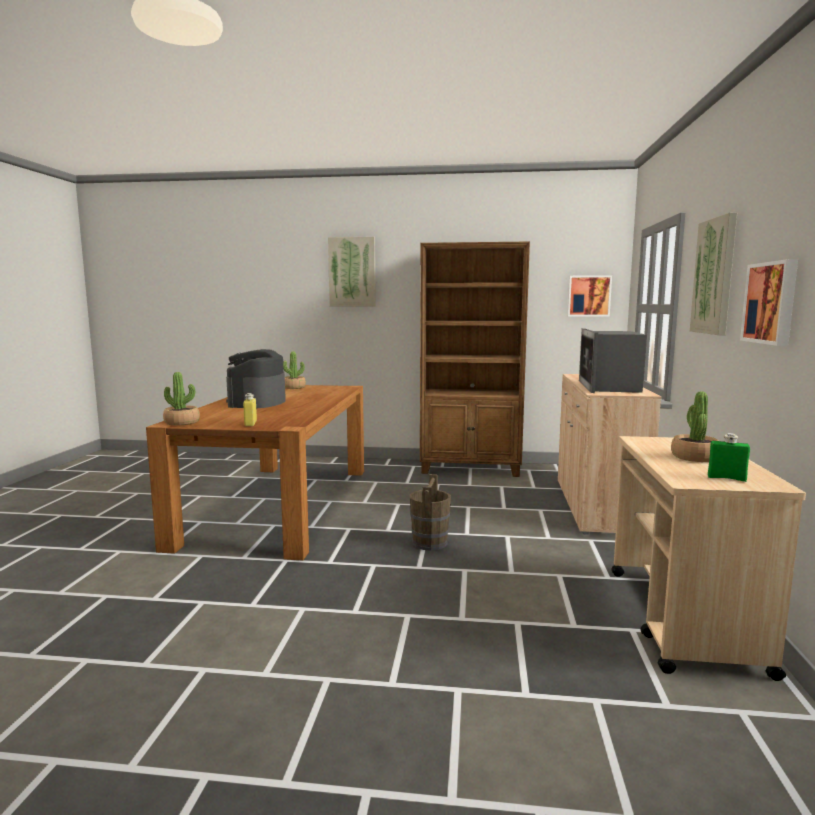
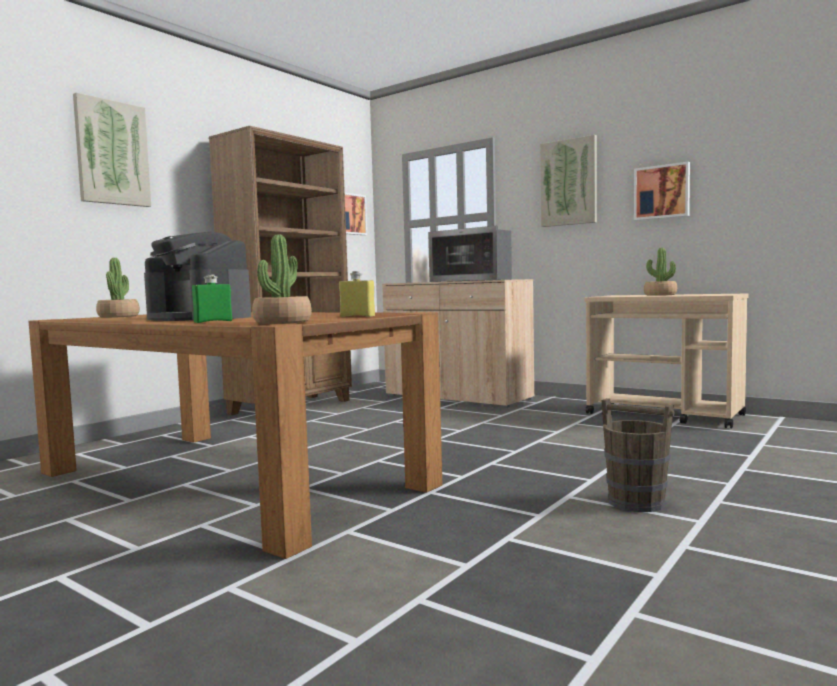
camera: 60 degrees left, 5 degrees down
(429, 543) = (464, 441): brown bucket -> brown bucket (636, 502)
(726, 478) = (714, 294): green bottle -> green bottle (213, 321)

